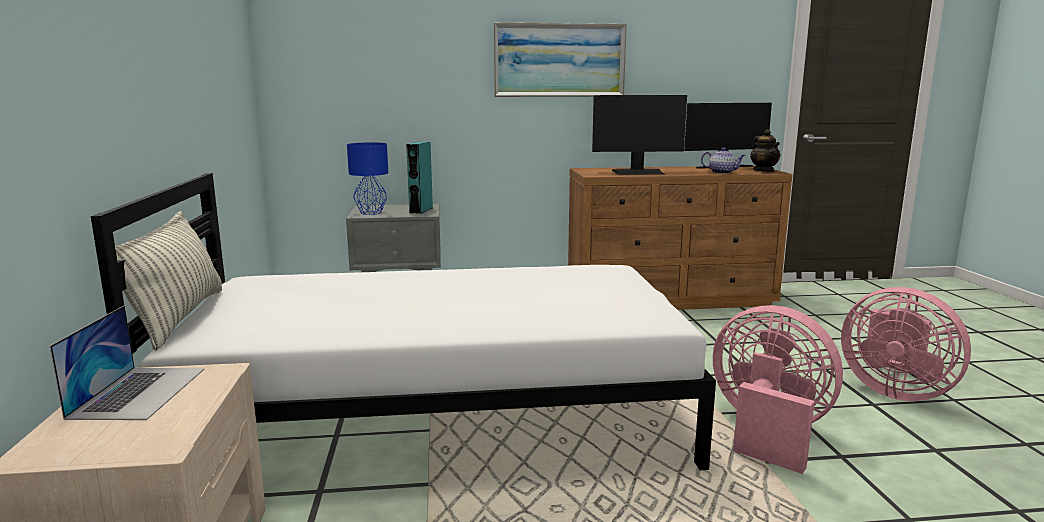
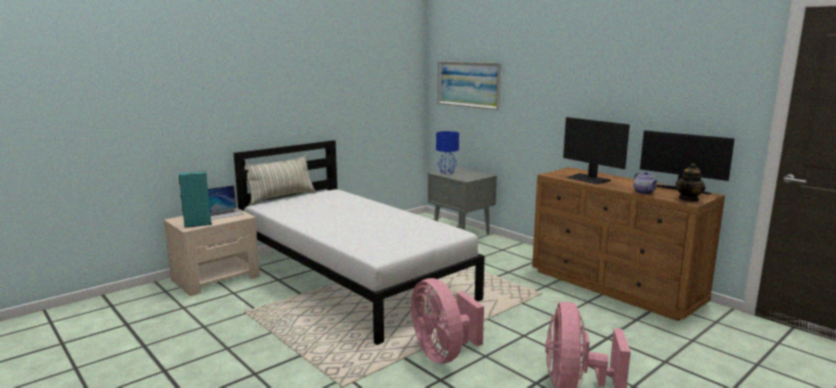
camera: 55 degrees right, 0 degrees up
(421, 210) = (471, 177): turquoise speaker -> turquoise speaker (198, 224)
(559, 60) = (571, 88): picture -> picture (468, 84)
(767, 431) = (443, 354): pink fan -> pink fan turned 150 degrees clockwise

